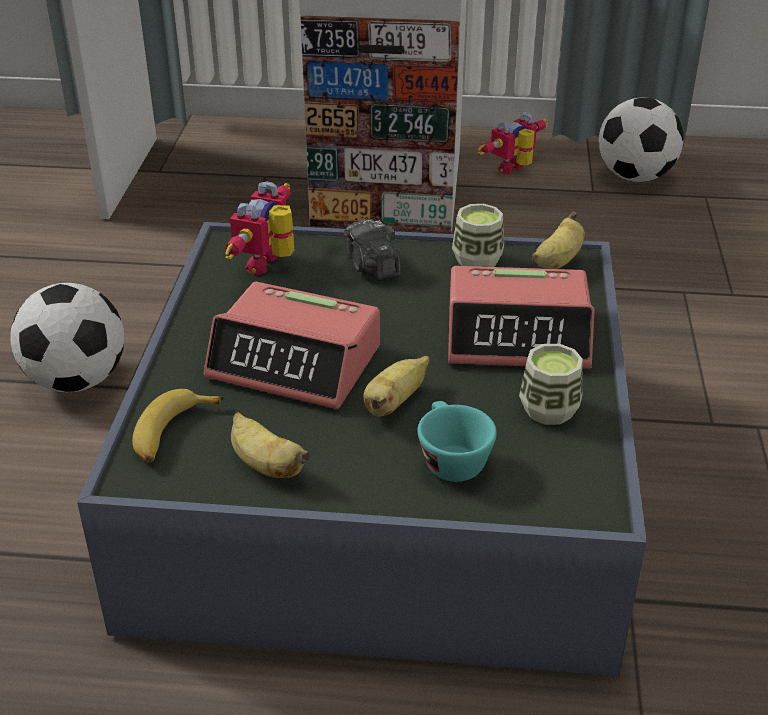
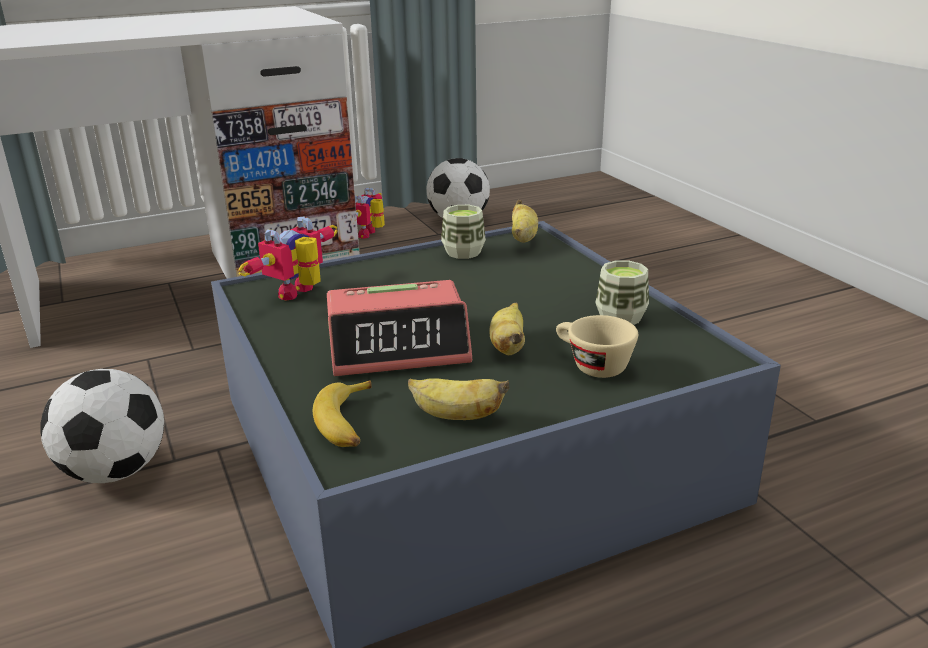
camera: 30 degrees left, 10 degrees down
(270, 264) = (301, 294): toy robot -> toy robot turned 45 degrees clockwise
(372, 267) = (389, 275): camera -> none
(450, 459) = (591, 365): turquoise cup -> beige cup
(518, 335) = (546, 284): alarm clock -> none

